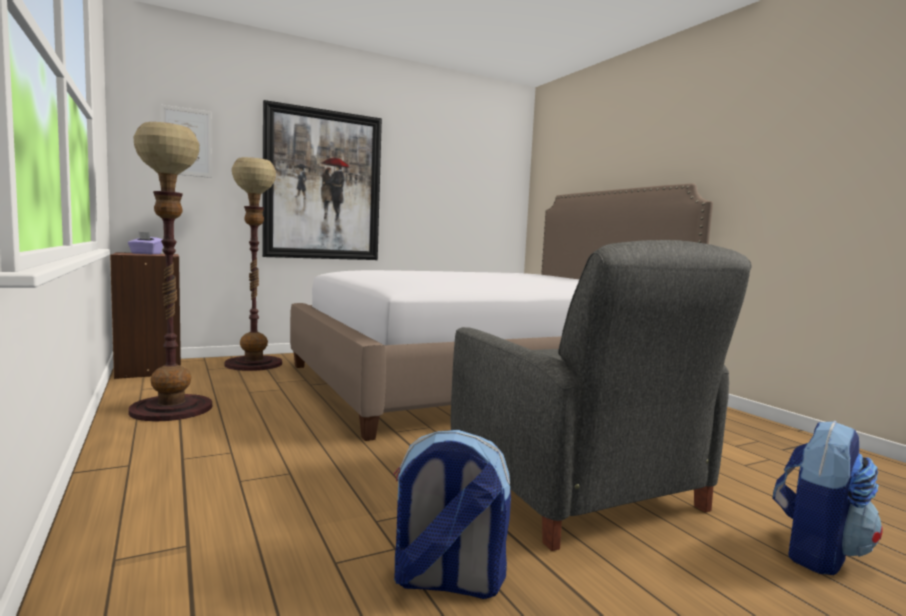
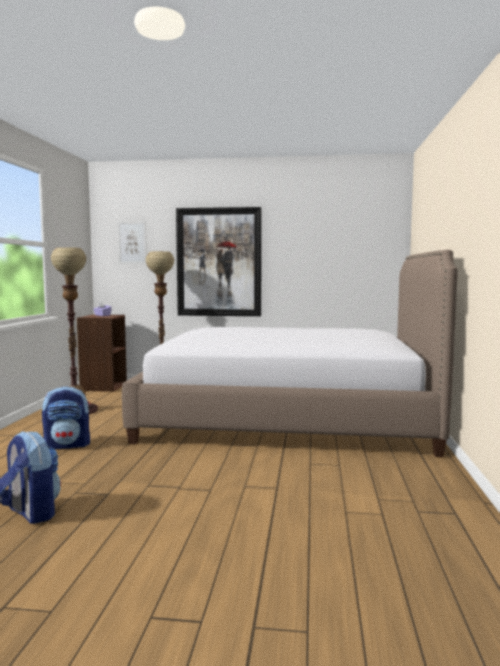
camera: 35 degrees right, 0 degrees up
(575, 488) = (184, 494): grey armchair -> none
(817, 551) = (246, 566): backpack -> backpack (68, 445)

